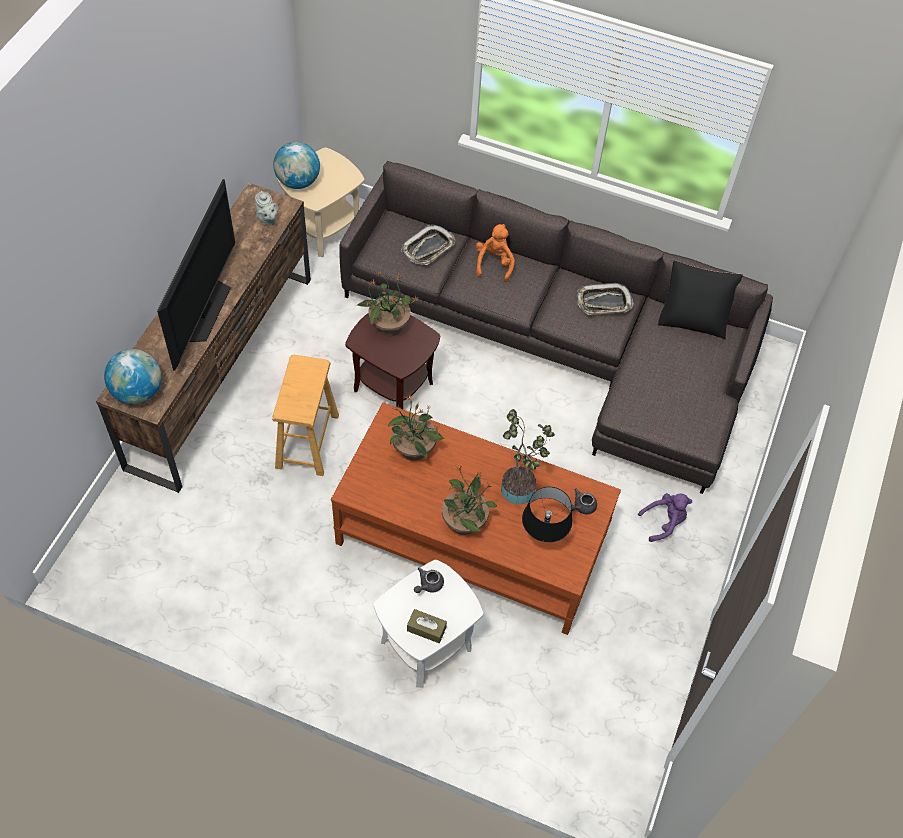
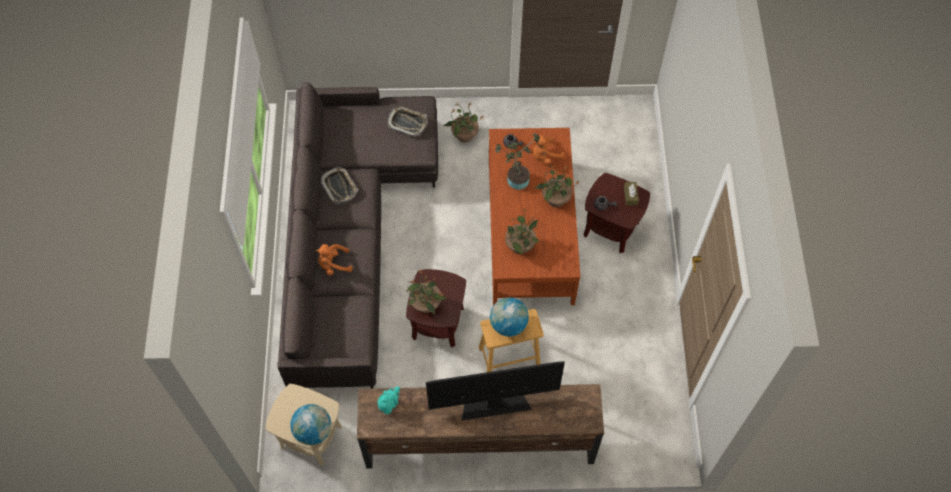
camera: 110 degrees left, 5 degrees up
(138, 392) = (582, 410): globe -> globe (508, 324)
(267, 220) = (389, 404): grey teapot -> turquoise teapot
(426, 645) = (611, 228): white side table -> brown side table
(428, 248) = (338, 312): tray -> tray (407, 123)
(543, 540) = (545, 156): black table lamp -> orange plush toy
(664, 522) = (464, 135): purple plush toy -> potted plant
(693, 317) = (326, 134): black pillow -> none

